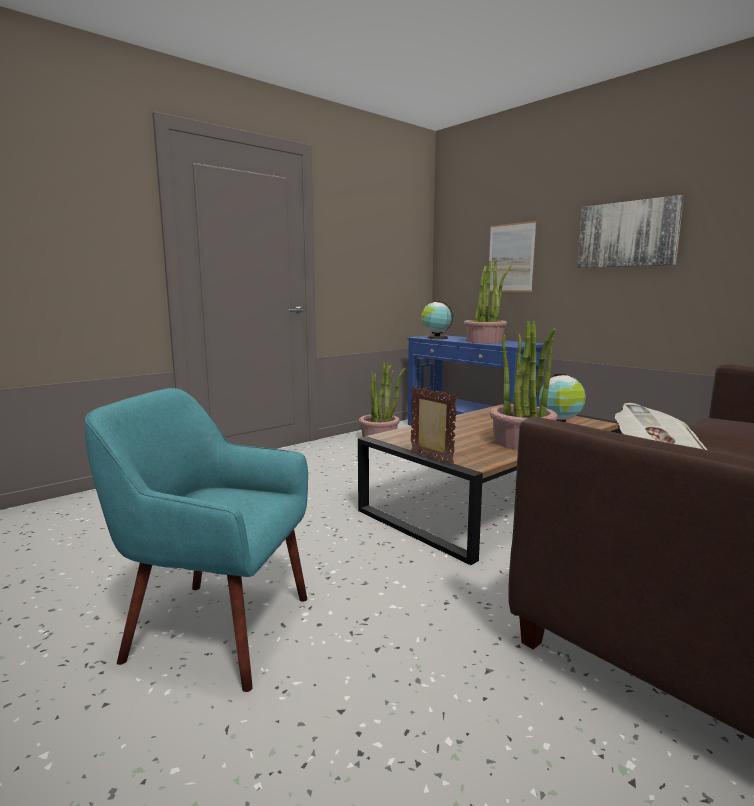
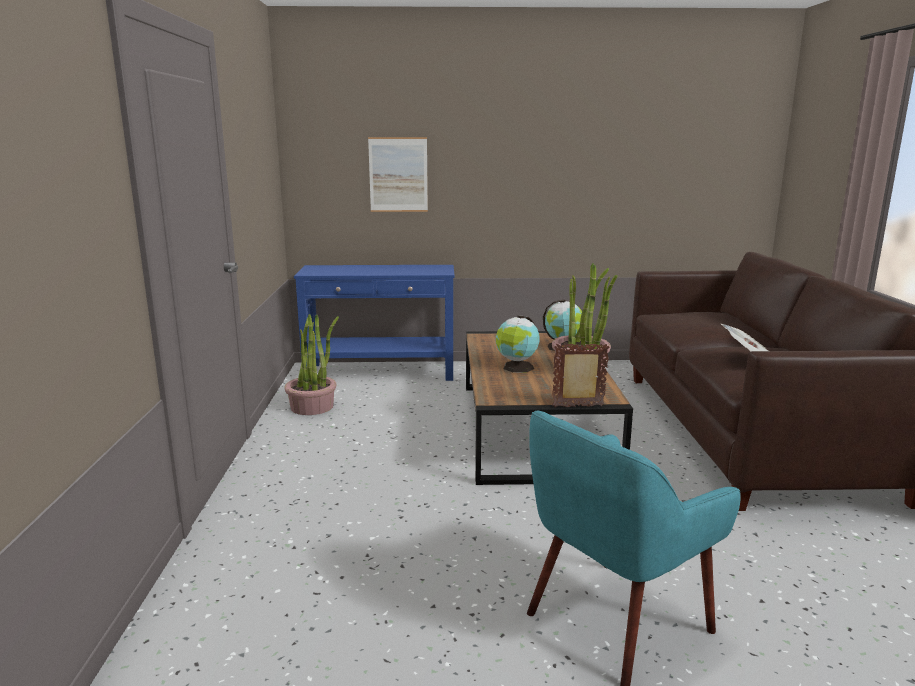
camera: 50 degrees left, 5 degrees up
(435, 338) = (331, 272): globe -> globe (517, 368)
(484, 341) = (398, 270): potted plant -> none
(627, 234) = (524, 158): picture -> none

